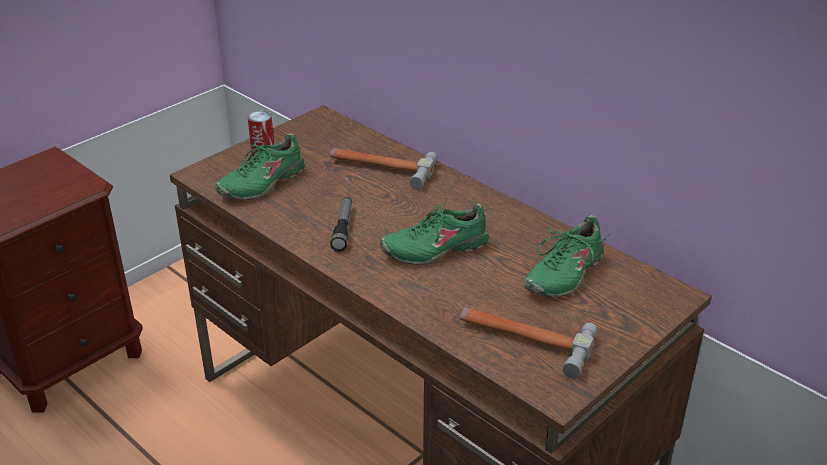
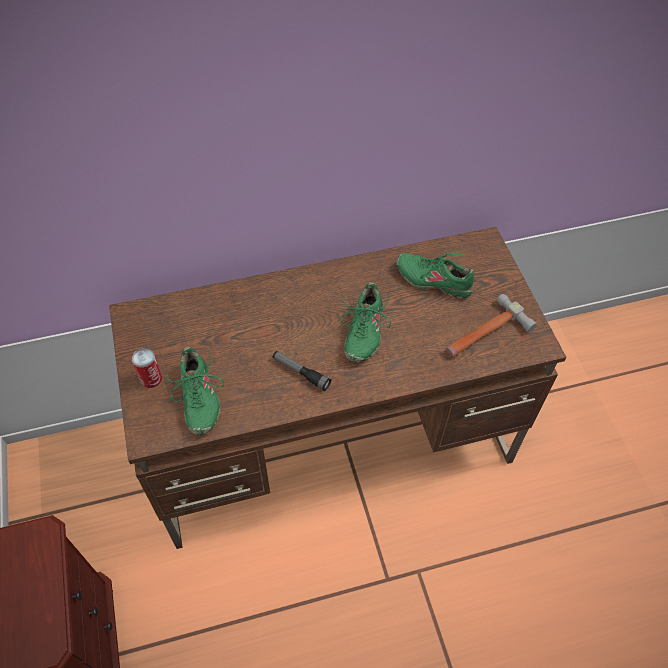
camera: 60 degrees left, 20 degrees up
(381, 168) = (238, 313): hammer -> none
(563, 274) = (434, 280): green shoe -> green shoe turned 135 degrees clockwise

